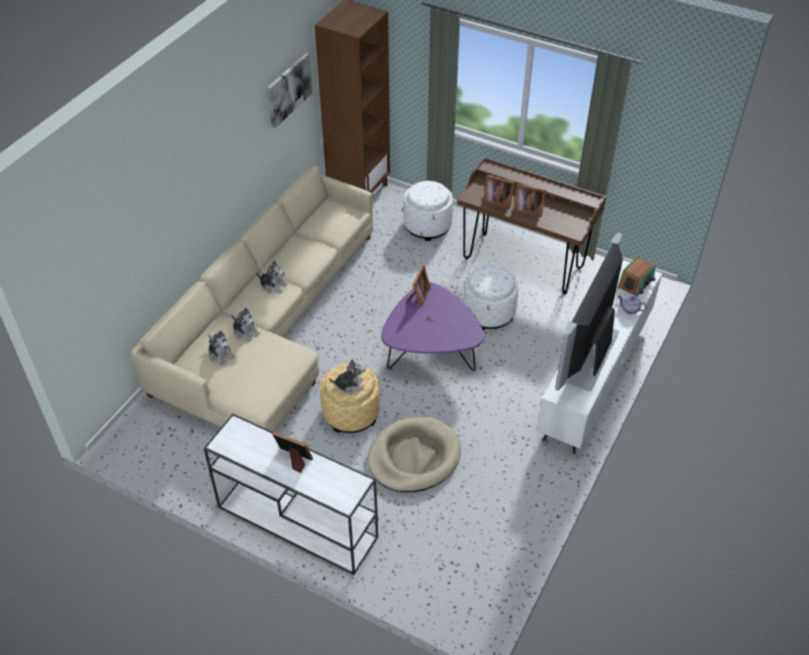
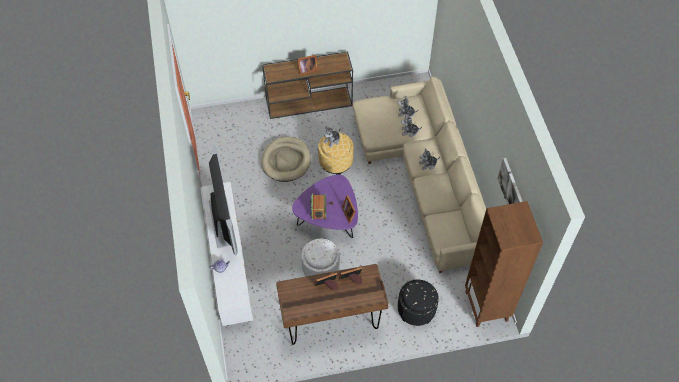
camera: 140 degrees right, 10 degrees up
(295, 522) = (310, 102): white console table -> brown console table
(427, 225) = (416, 309): white ottoman -> black ottoman
(636, 284) = (229, 290): radio -> radio (318, 209)

